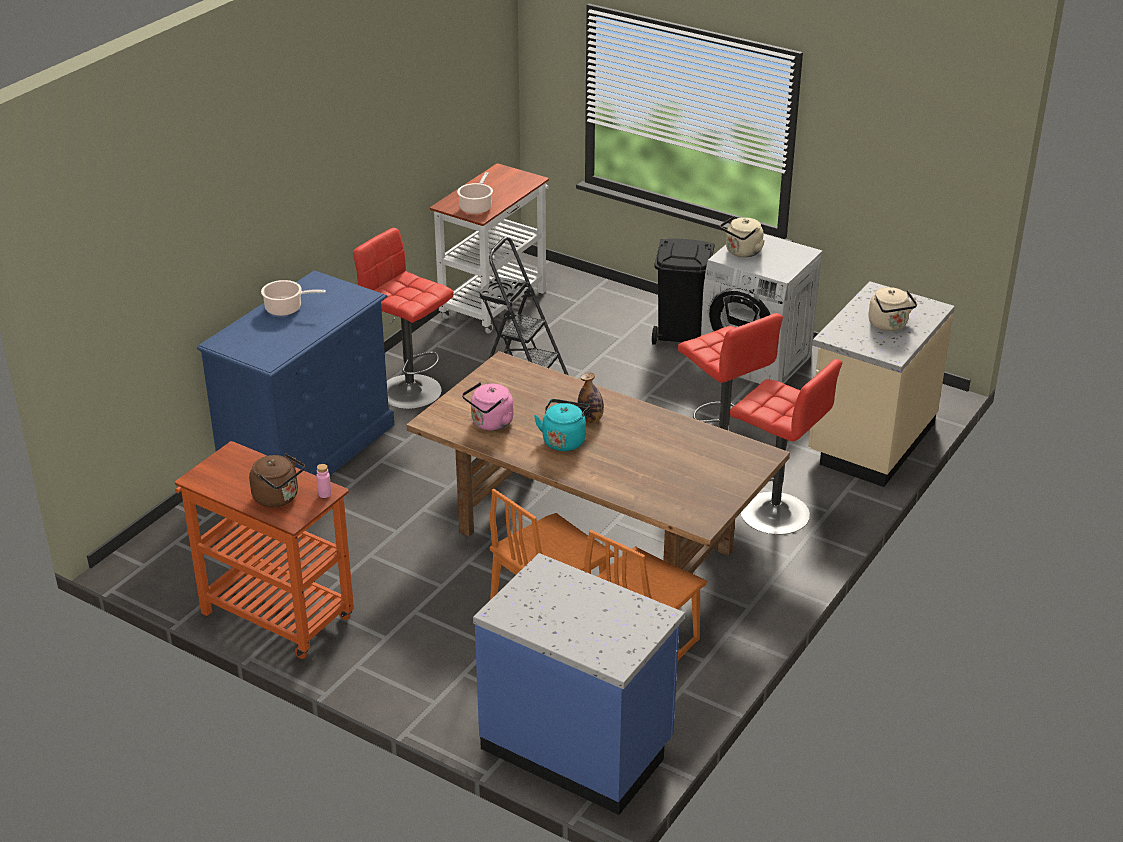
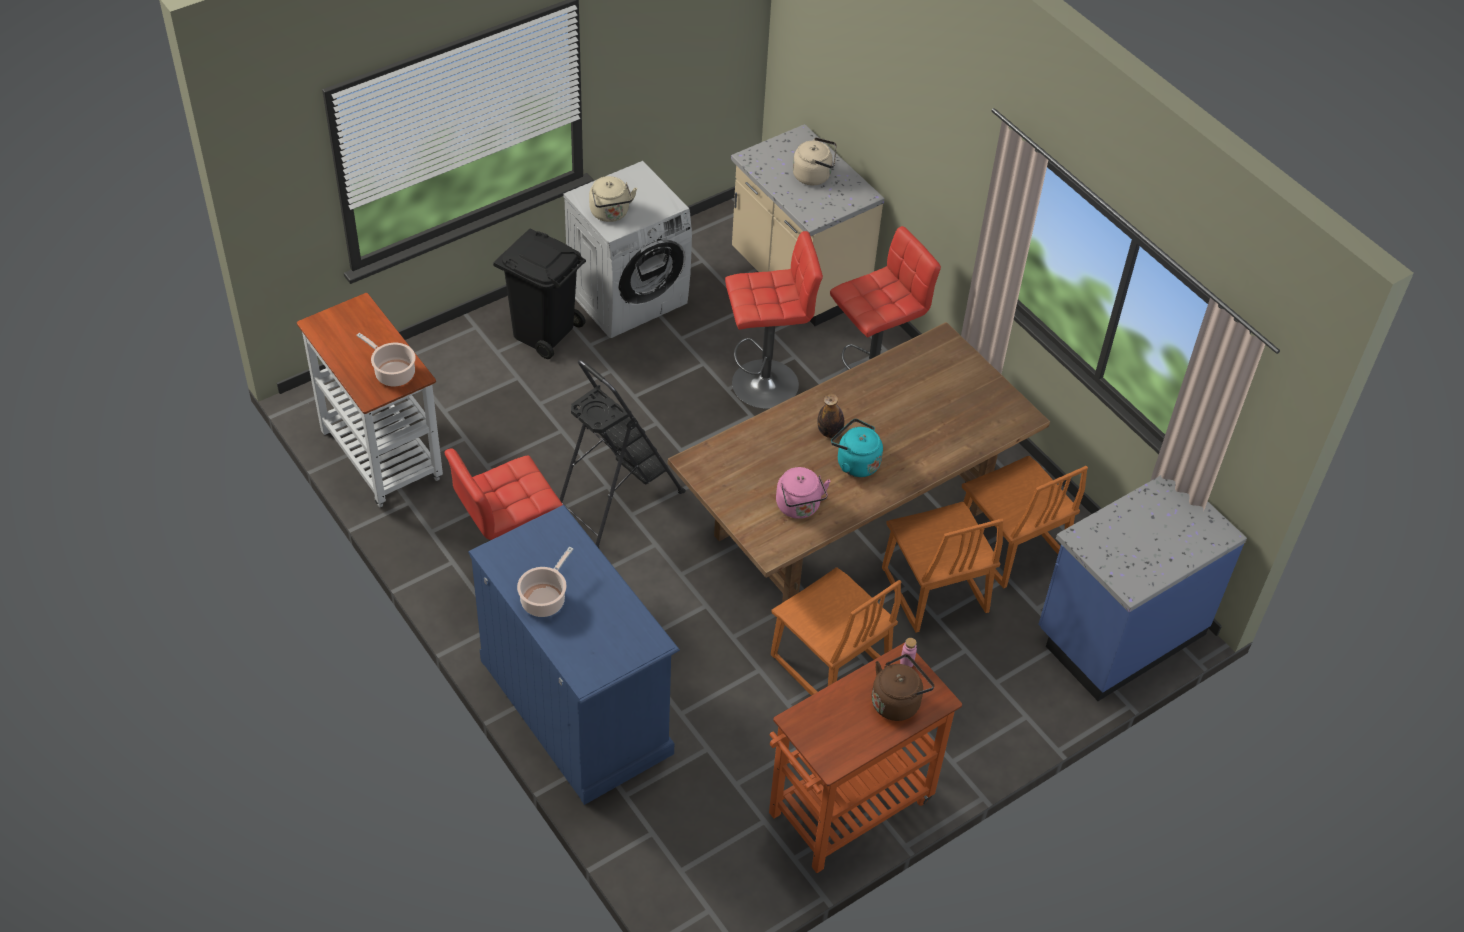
camera: 70 degrees left, 15 degrees up
(425, 567) = (829, 664): none -> orange chair

